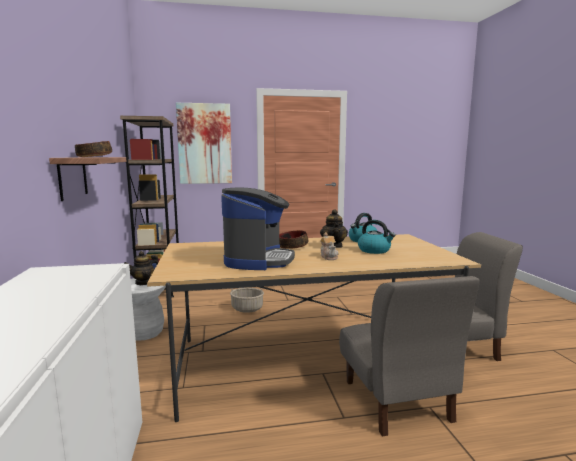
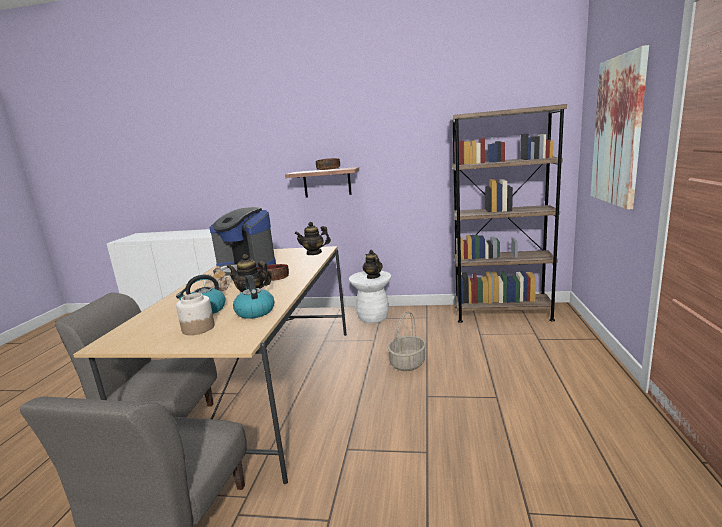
camera: 110 degrees right, 5 degrees up
(198, 246) = (314, 253): none -> teapot
(401, 246) = (198, 328): none -> jar

